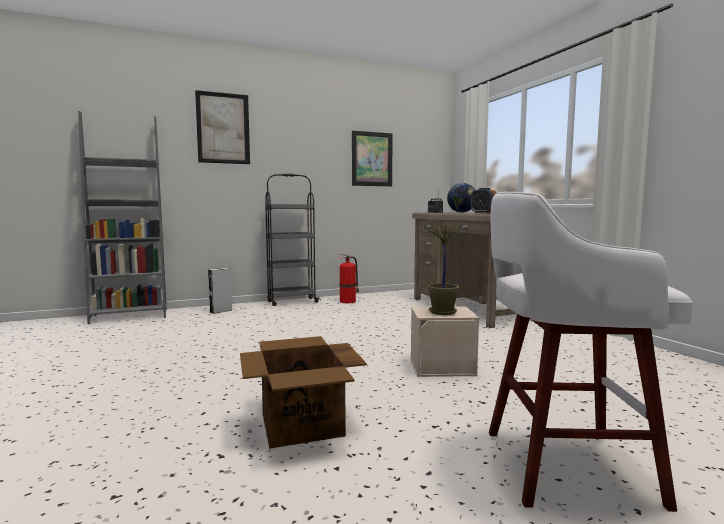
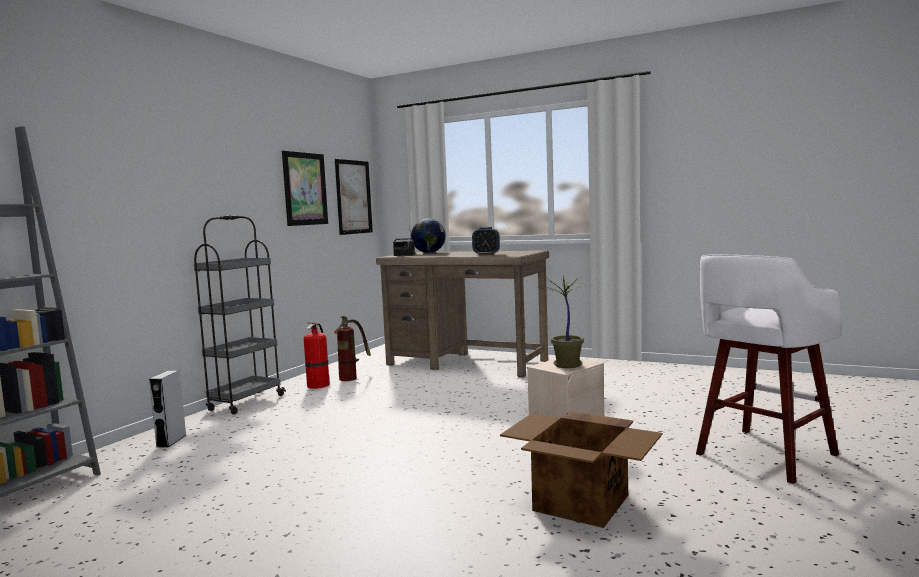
camera: 40 degrees left, 0 degrees up
(223, 128) = (123, 146): picture -> picture (353, 197)
(376, 301) = (351, 377): none -> fire extinguisher

